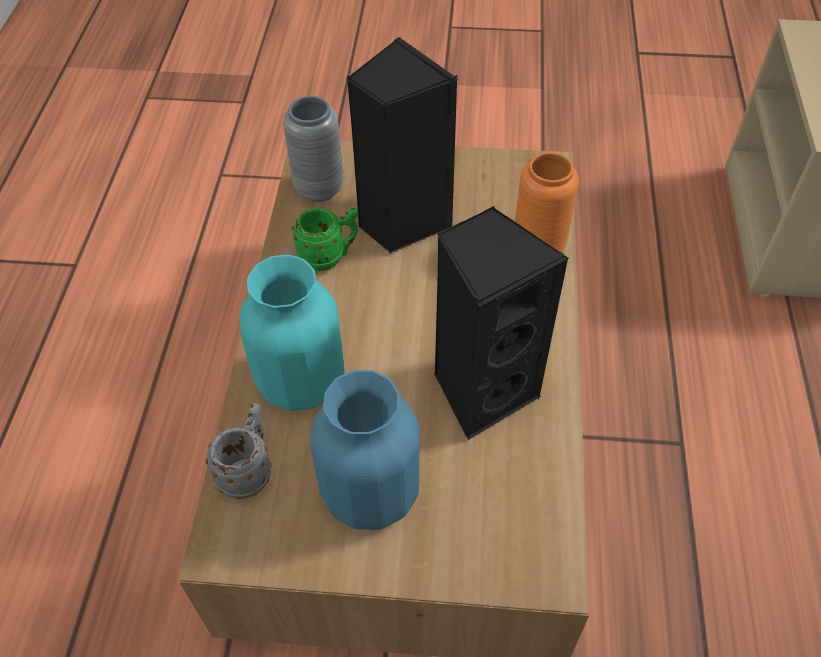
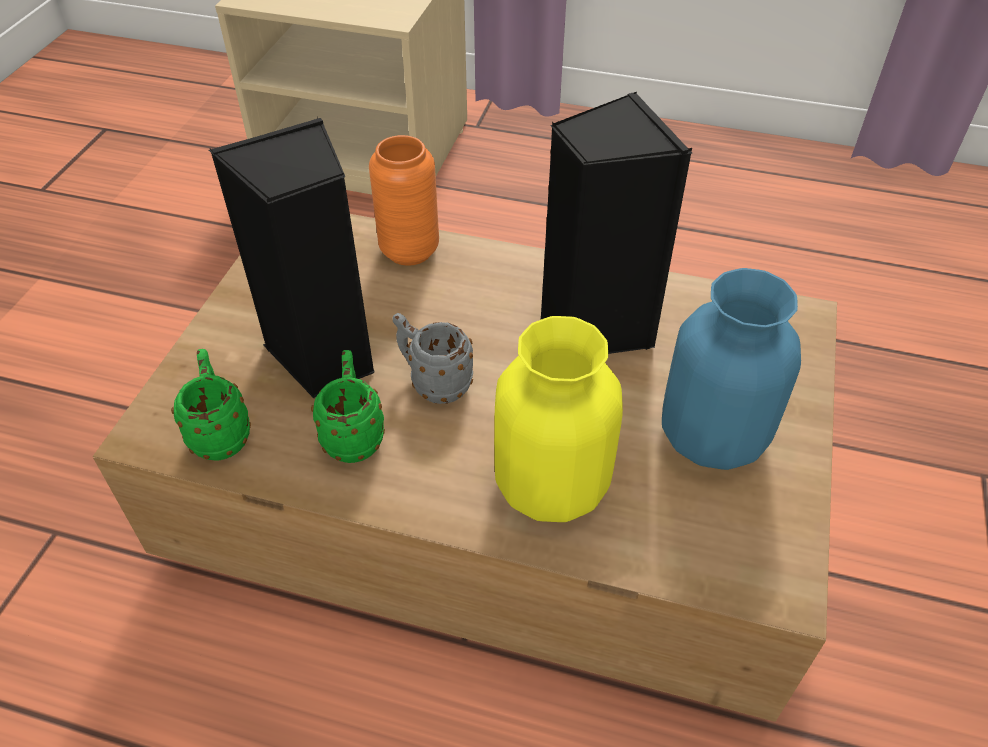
camera: 80 degrees left, 5 degrees down
(249, 470) = (677, 550): grey mug -> grey mug (433, 382)
(301, 381) = (551, 484): turquoise vase -> yellow vase
(319, 188) = (221, 432): grey vase -> green mug

